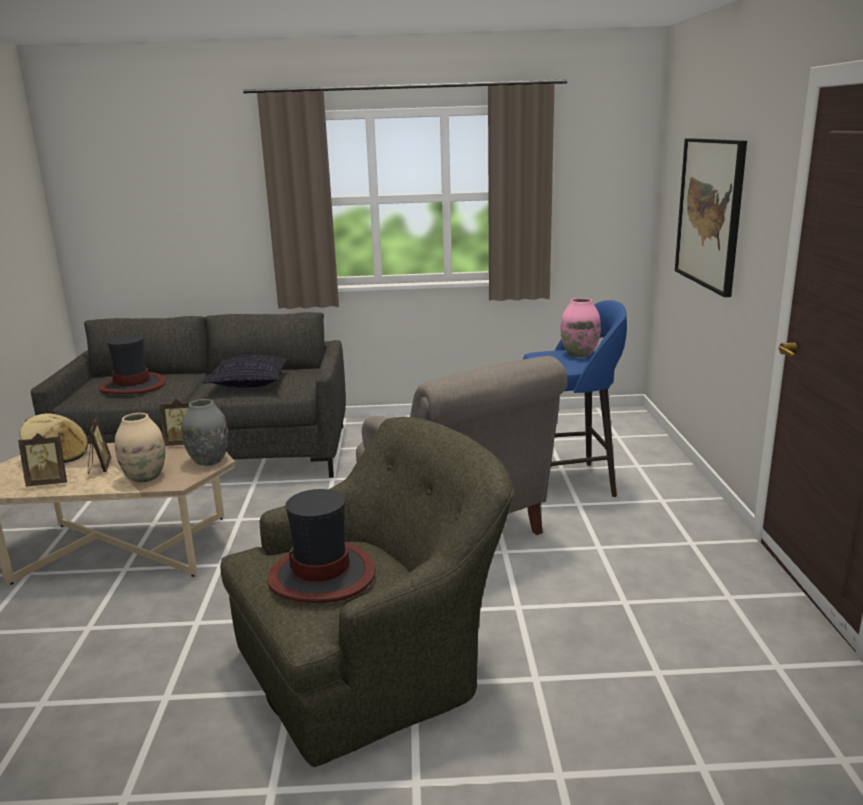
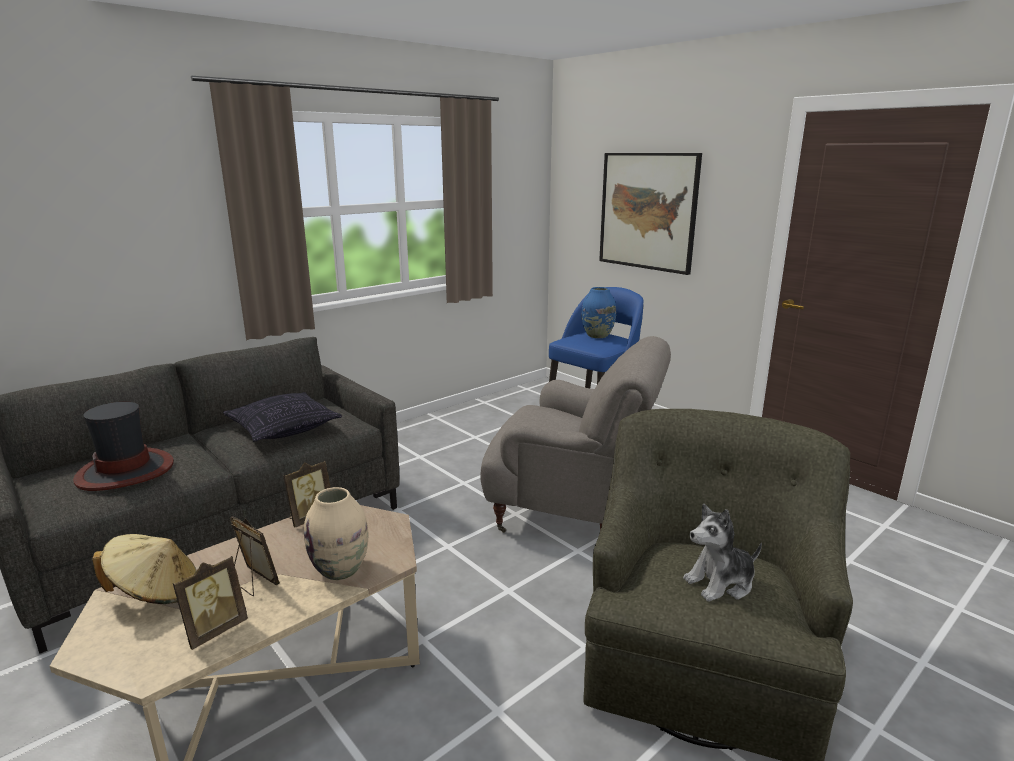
camera: 40 degrees left, 0 degrees up
(208, 460) = (380, 524): grey vase -> none
(322, 575) = (720, 583): hat -> plush toy
(579, 354) = (597, 335): pink vase -> blue vase

